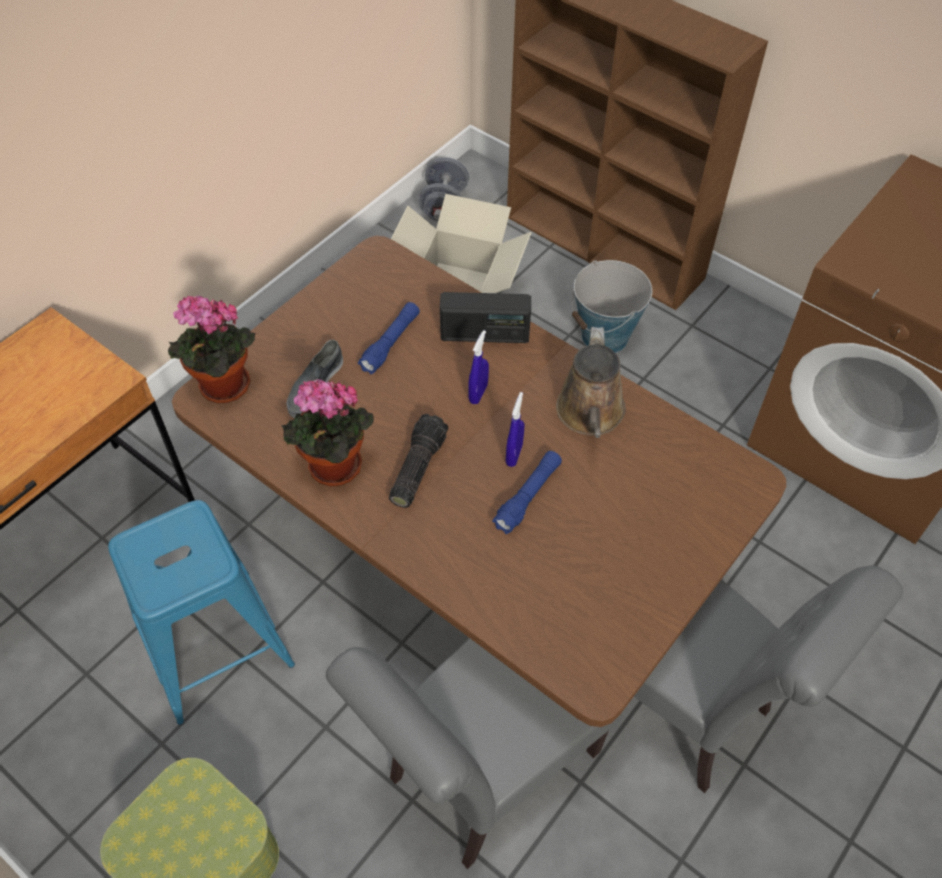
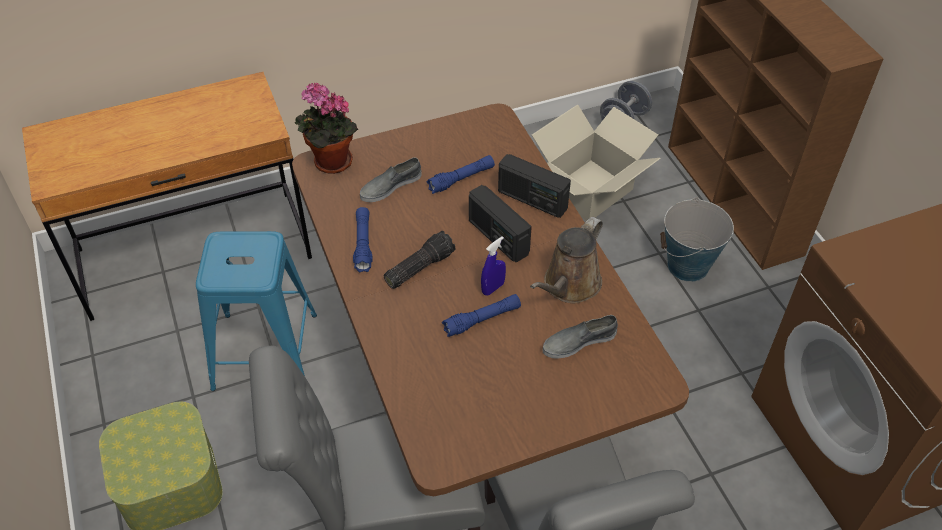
camera: 30 degrees right, 5 degrees down
(333, 470) = (363, 244): potted plant -> blue flashlight
(478, 393) = (498, 237): blue spray bottle -> radio
(643, 472) = (578, 341): none -> grey shoe

